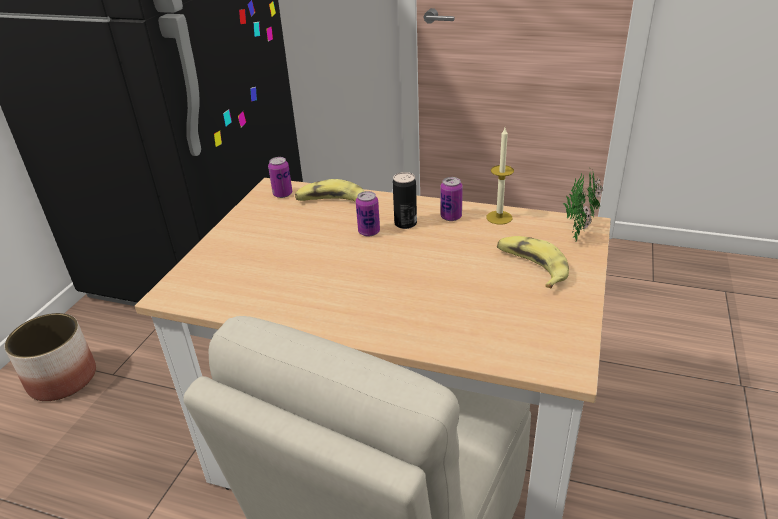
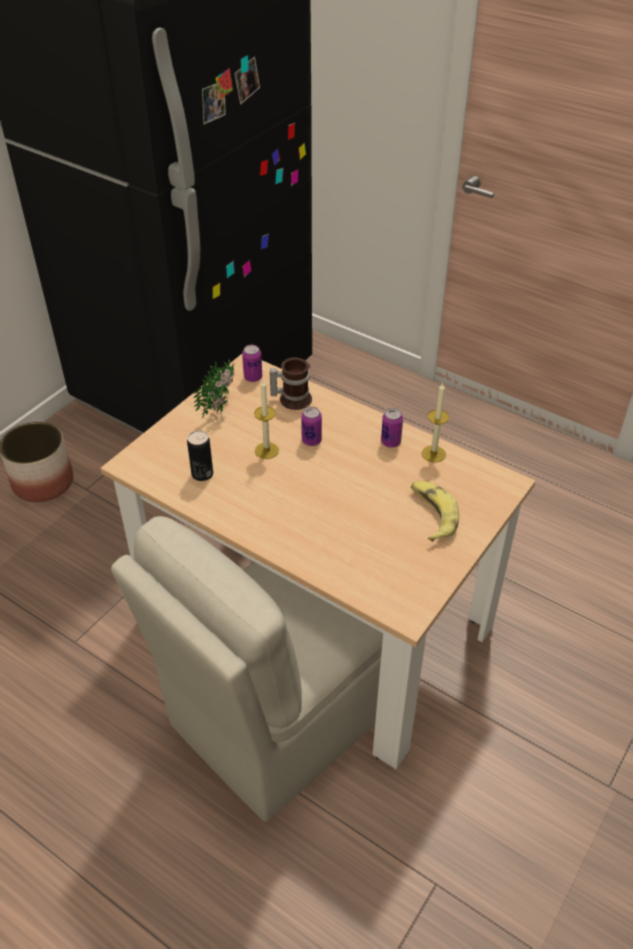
camera: 15 degrees right, 10 degrees up
(325, 250) = (266, 450): none -> candle
(331, 202) = (292, 398): banana -> mug
(405, 223) = (347, 439): can -> can (202, 474)
(577, 228) = (496, 484): potted plant -> potted plant (221, 406)

